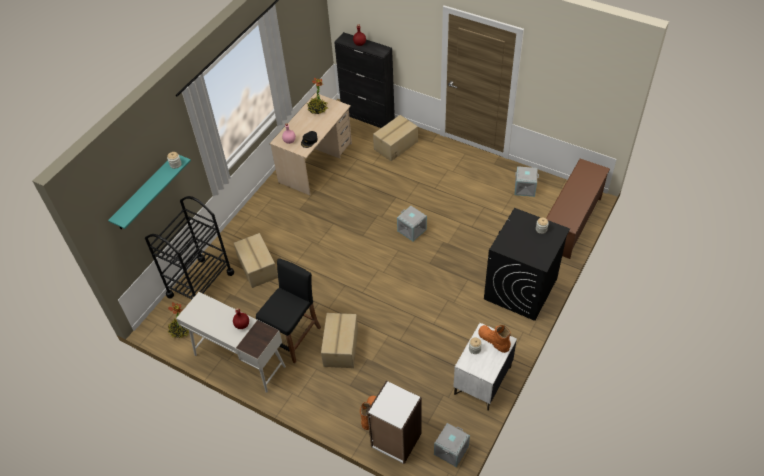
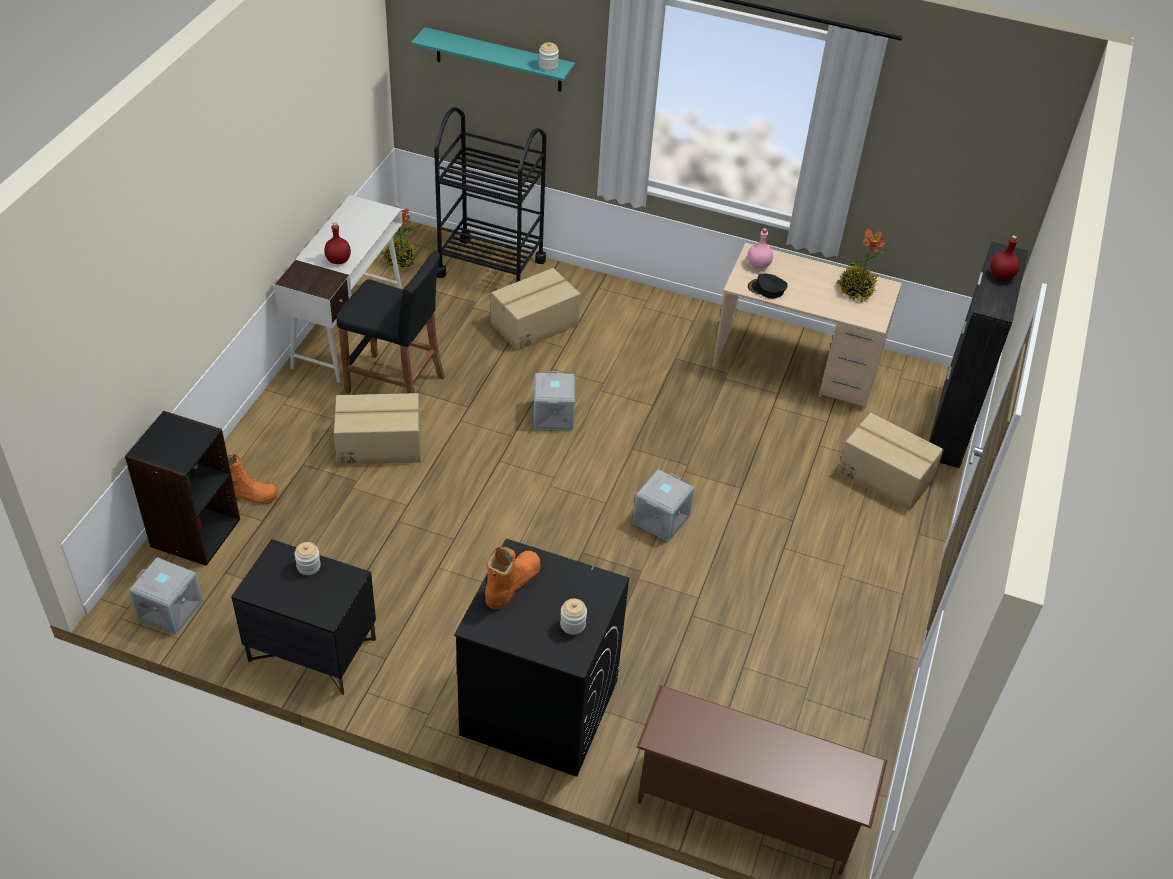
camera: 75 degrees right, 5 degrees down
(396, 440) = (194, 532): white bookcase -> black bookcase
(482, 381) = (311, 650): white nightstand -> black nightstand
(493, 340) = (328, 594): orange boot -> orange boot (512, 583)
(525, 188) = (832, 711): grey storage box -> grey storage box (554, 416)

